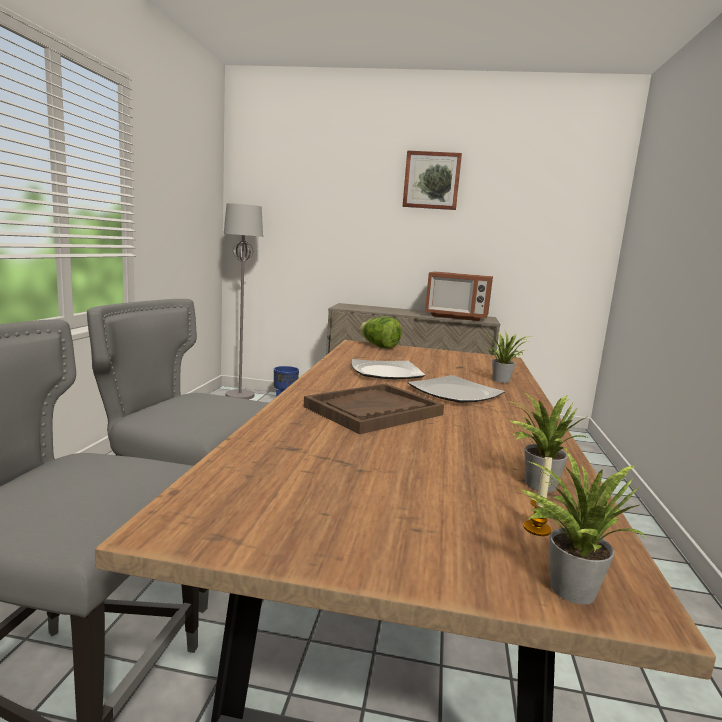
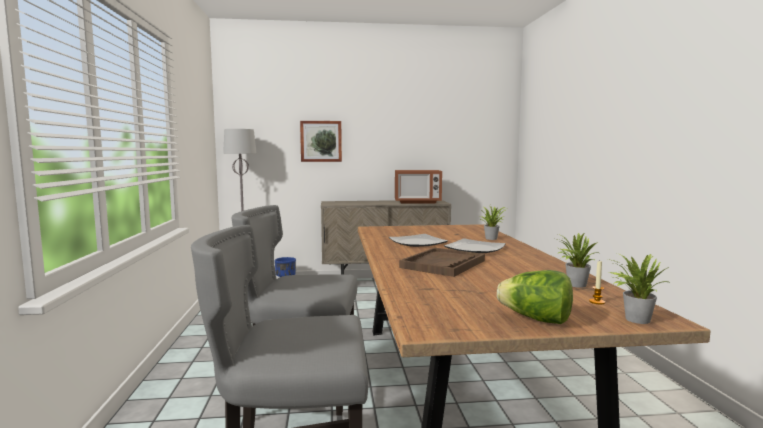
camera: 15 degrees left, 5 degrees down
(379, 346) = (388, 228): lettuce -> lettuce (536, 319)
(431, 180) = (385, 103): picture -> picture (321, 141)

